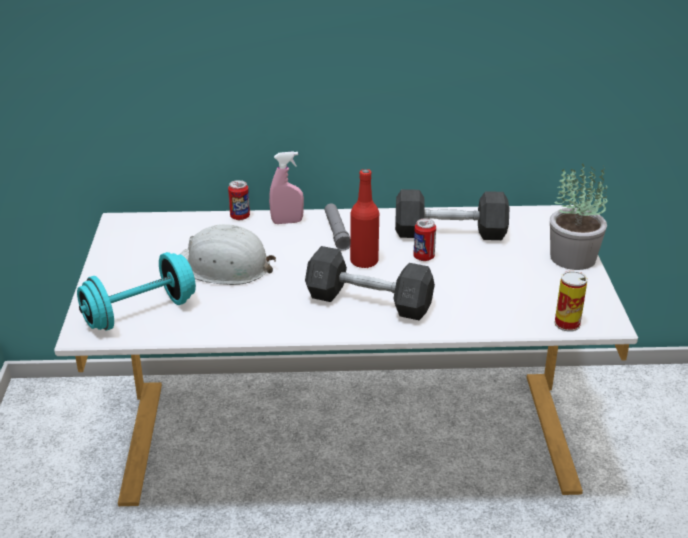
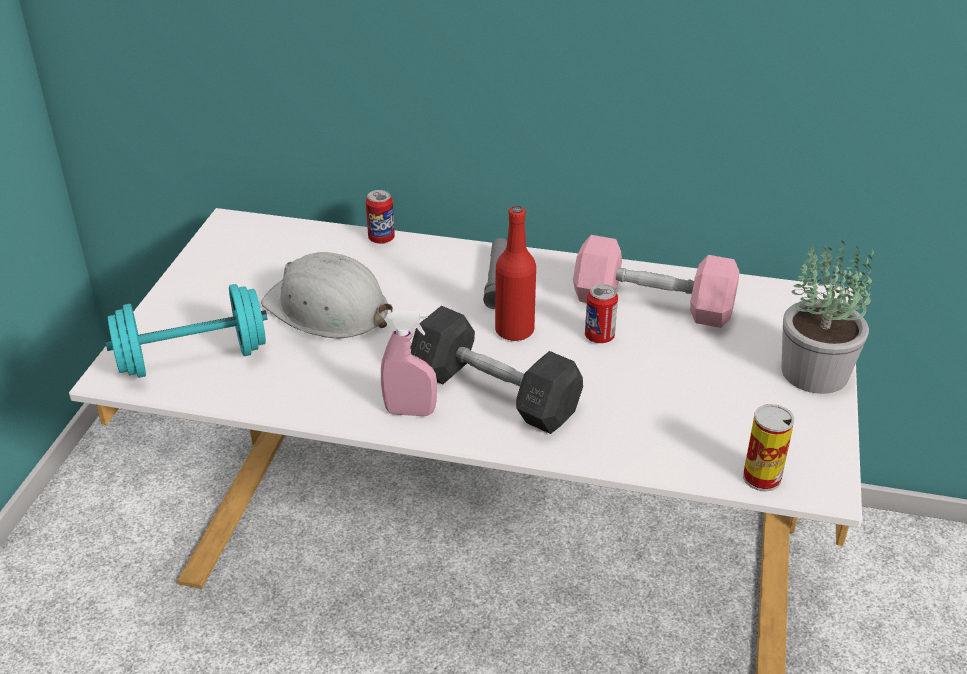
camera: 15 degrees right, 5 degrees up
(287, 222) = (439, 255): pink spray bottle -> pink spray bottle (410, 412)
(450, 232) = (652, 305): grey dumbbell -> pink dumbbell

